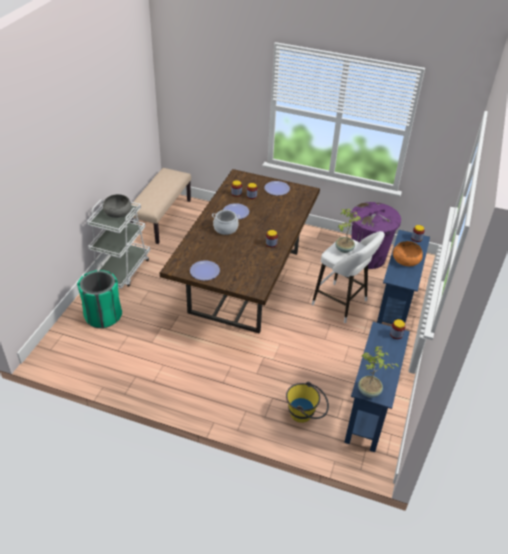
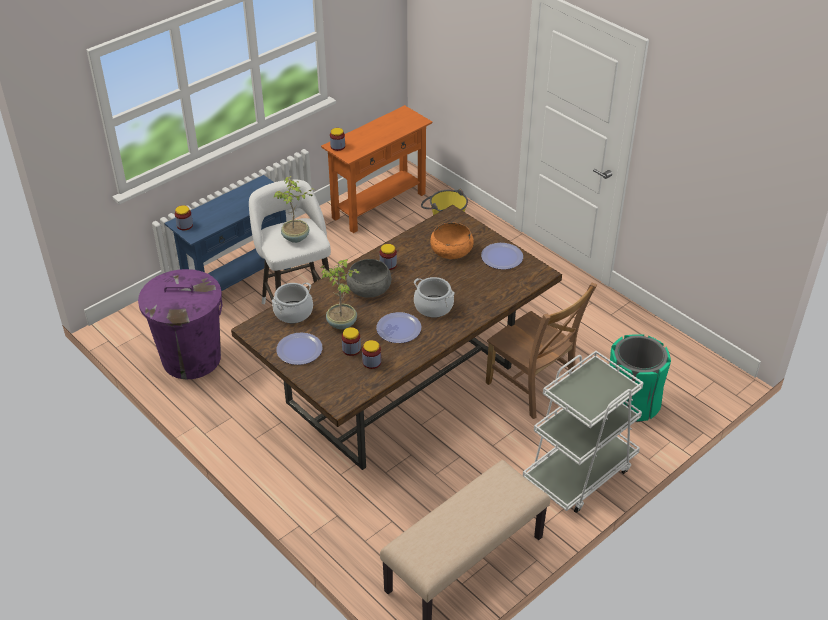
camera: 150 degrees left, 0 degrees up
(117, 212) = (585, 394): grey bowl -> grey bowl (369, 287)
(167, 305) = (533, 388): none -> brown chair
(298, 203) = (293, 312): none -> cooking pot
(368, 412) = (379, 205): blue console table -> orange console table
(369, 392) = (413, 118): potted plant -> potted plant (342, 323)
(406, 260) = (233, 206): orange bowl -> orange bowl (451, 250)

